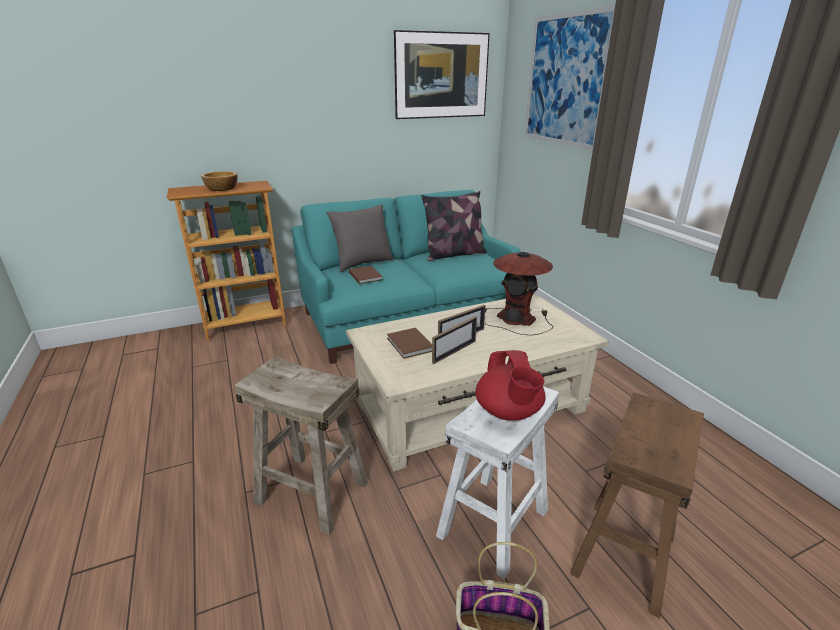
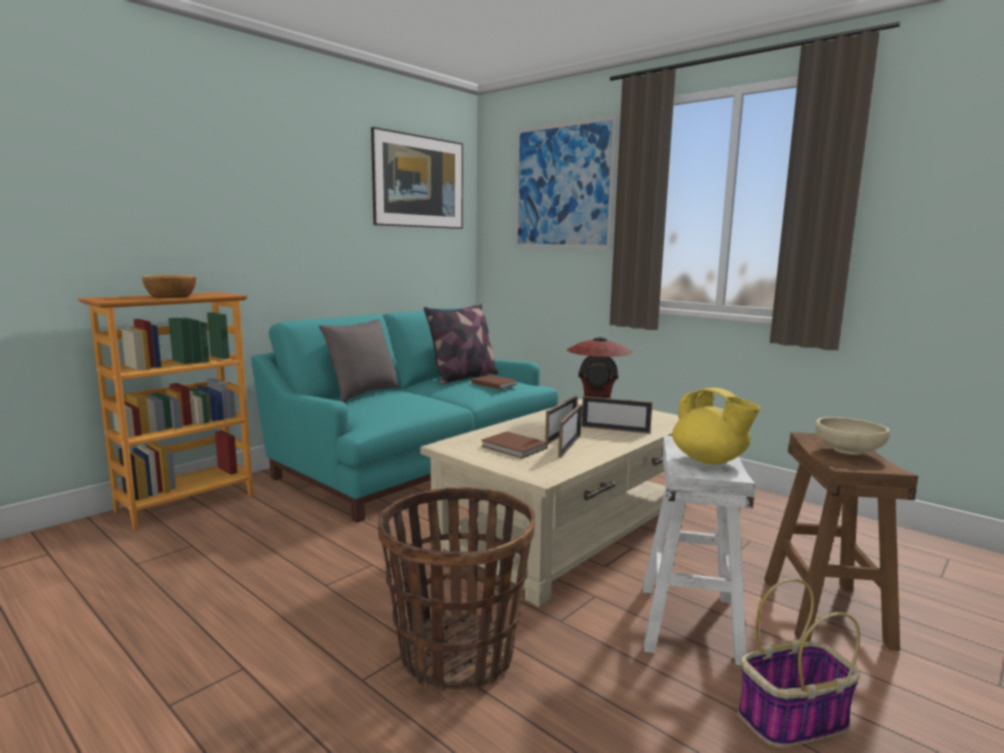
camera: 25 degrees left, 15 degrees down
(311, 492) = (456, 654): beige stool -> basket
(365, 276) = (381, 402): brown book -> brown book (494, 383)
(508, 412) = (710, 460): red teapot -> yellow teapot
(513, 339) = (615, 429): none -> picture frame
(665, 432) = (848, 450): none -> beige bowl

